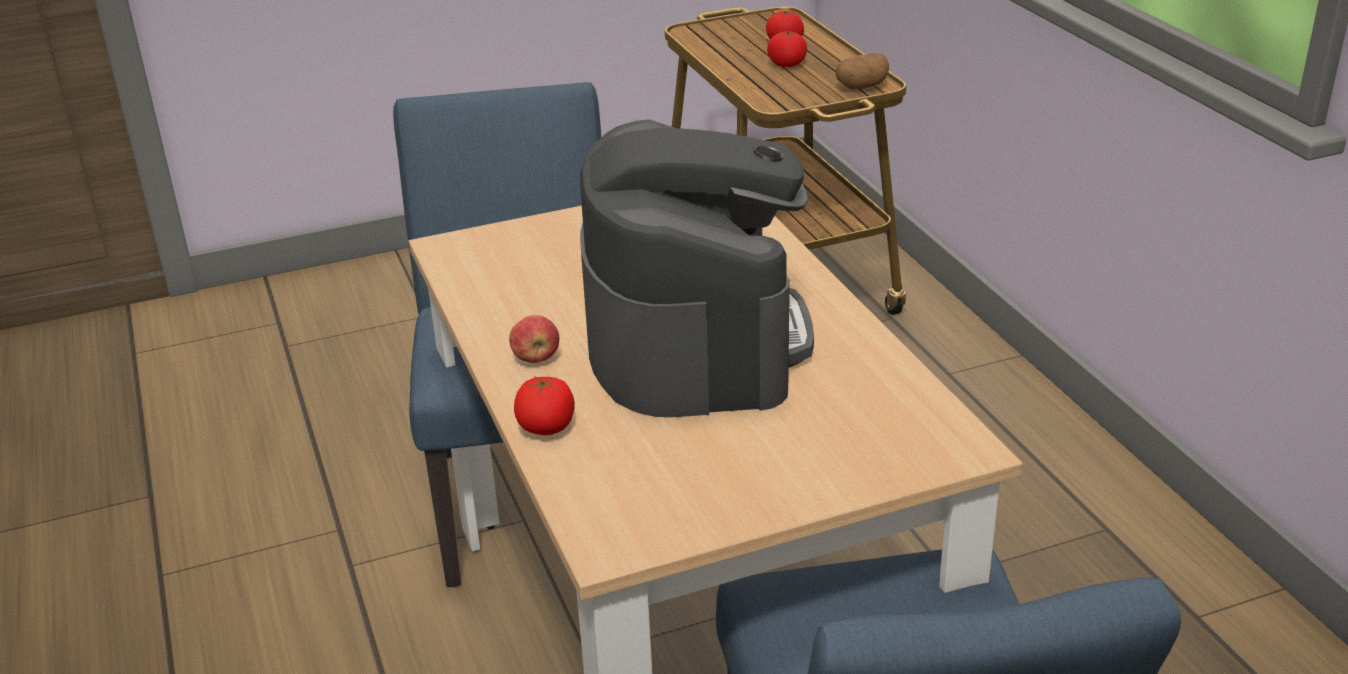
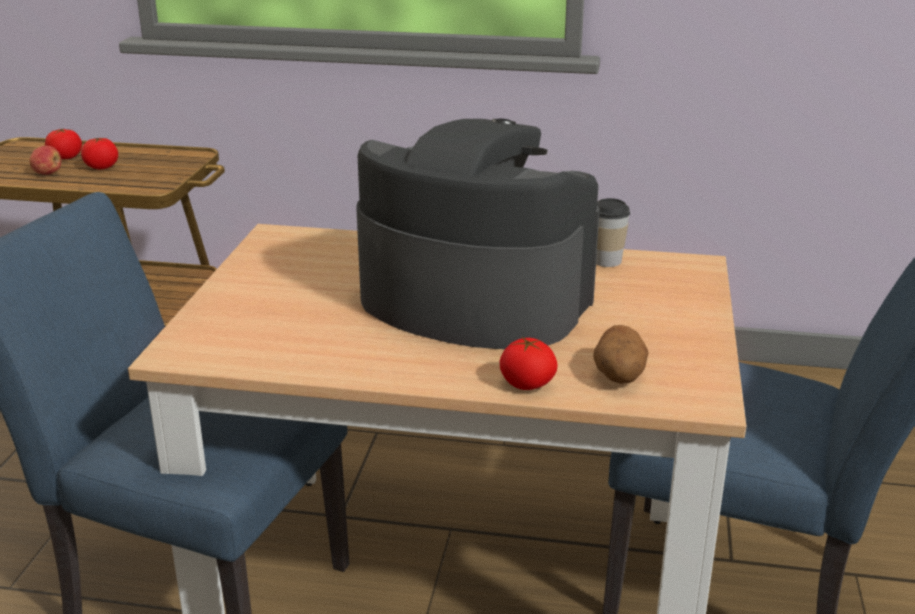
camera: 60 degrees left, 5 degrees down
(536, 358) = (420, 362): apple -> apple (48, 173)
(861, 87) = (187, 160): potato -> potato (619, 376)
(892, 384) = (607, 261): none -> cup

